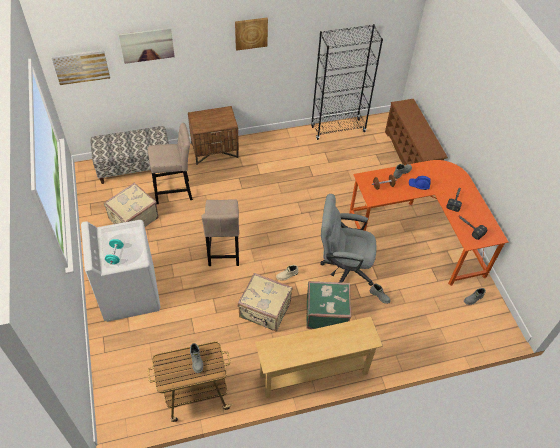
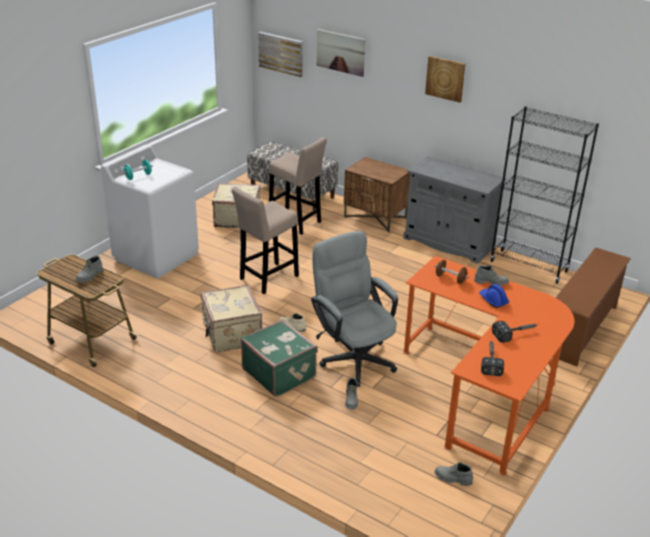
camera: 50 degrees right, 20 degrees down
(279, 141) = (448, 243): none -> grey cabinet
(313, 374) = (192, 401): beige console table -> none

